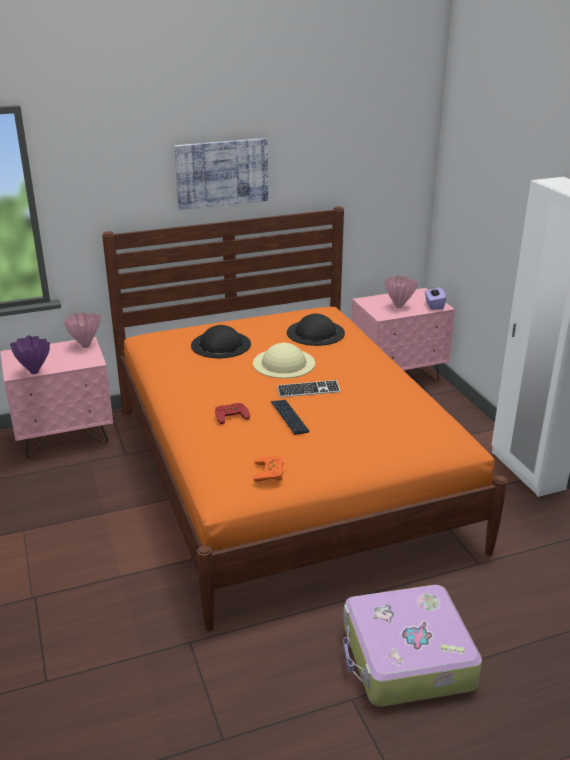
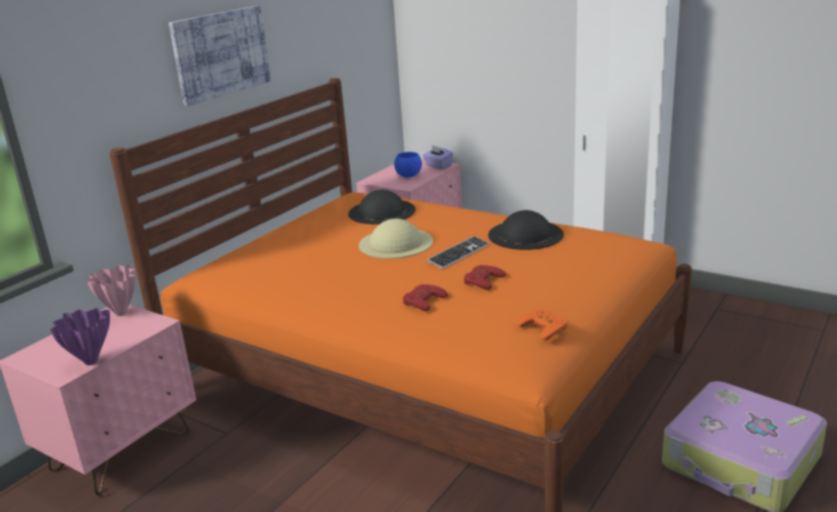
camera: 35 degrees left, 5 degrees down
(220, 344) = (302, 251): black hat -> black hat (525, 234)
(289, 417) = (481, 280): keyboard -> red game controller
(398, 306) = (409, 176): pink vase -> blue bowl

